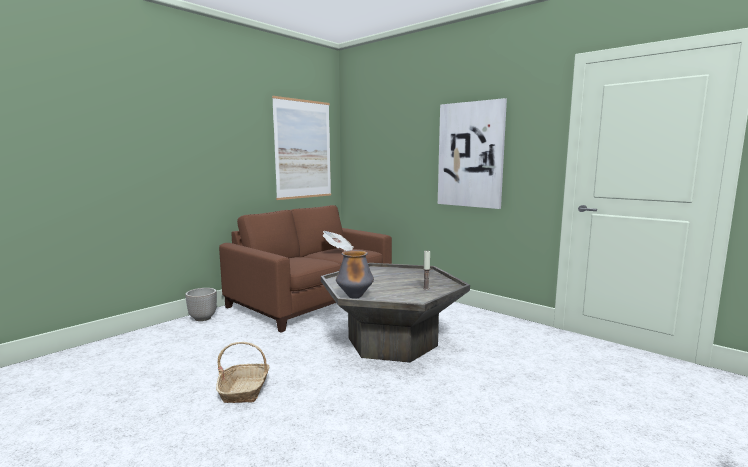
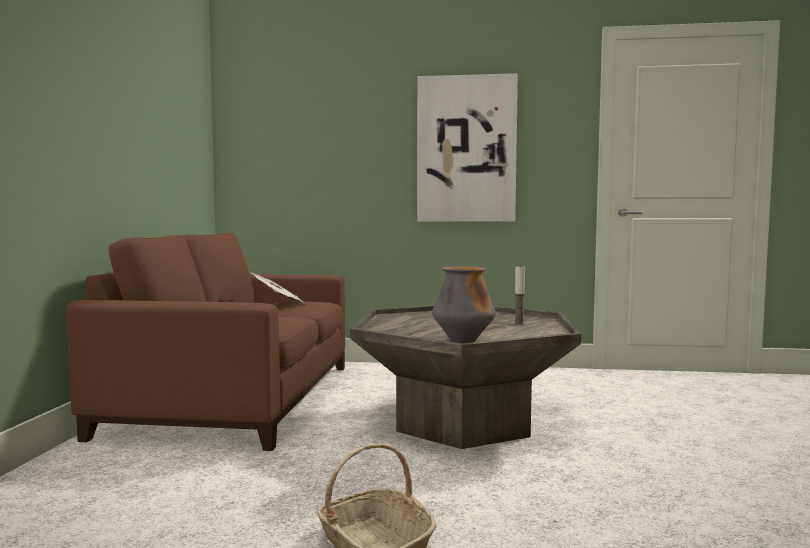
camera: 35 degrees left, 5 degrees down
(203, 318) = (57, 469): planter -> none
(303, 149) = (173, 131): picture -> none

